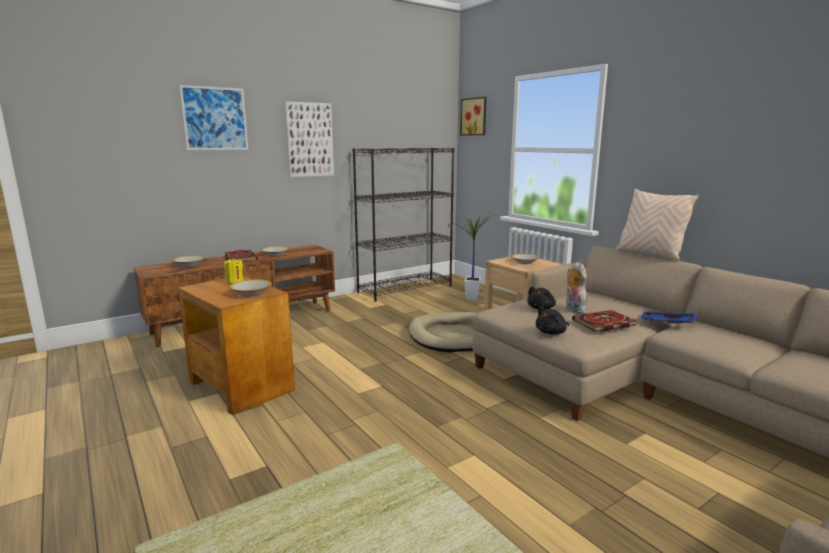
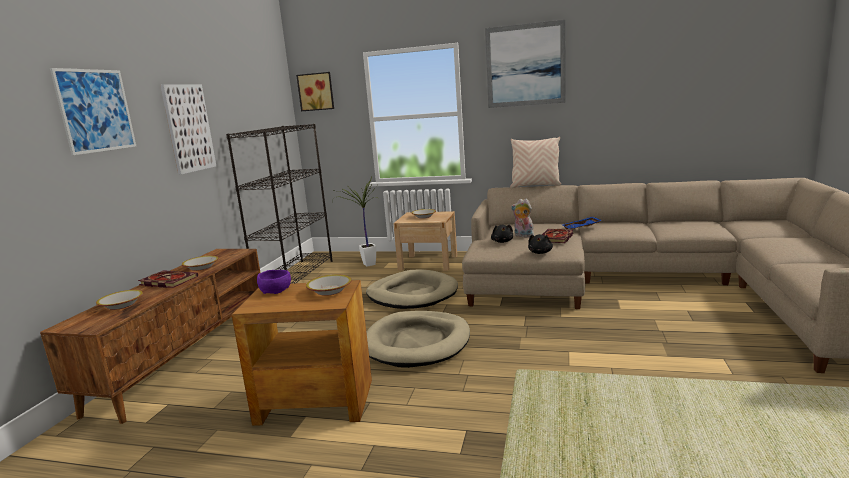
camera: 40 degrees left, 0 degrees up
(234, 281) = (276, 290): yellow candle -> purple bowl
(376, 378) = (417, 342): none -> beige dog bed
(682, 93) = (525, 65): none -> picture

